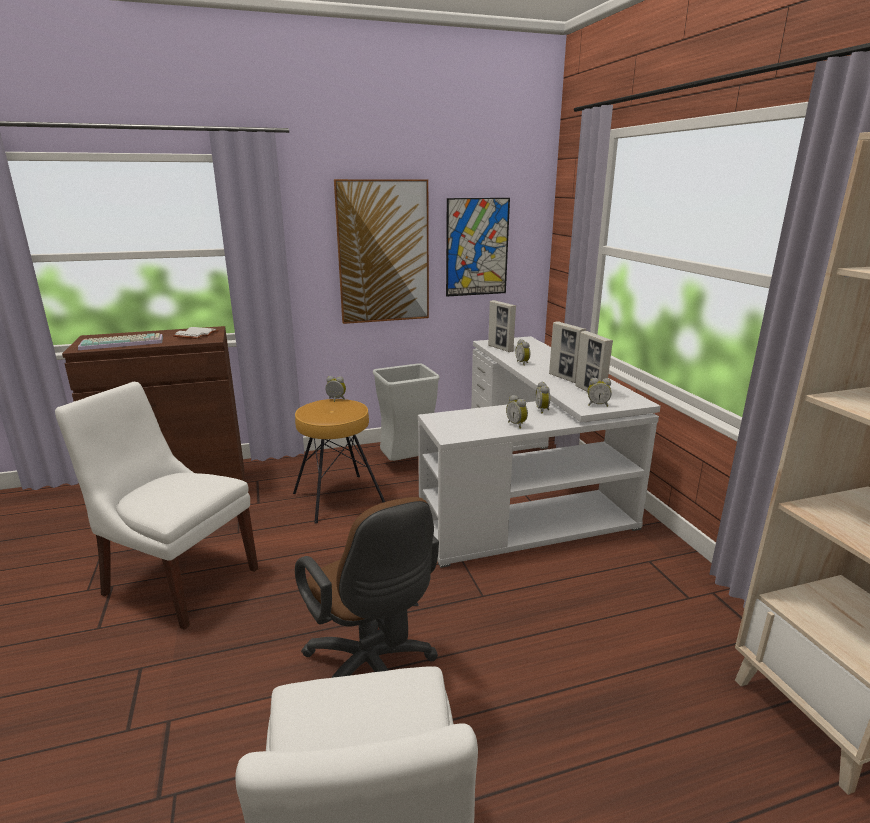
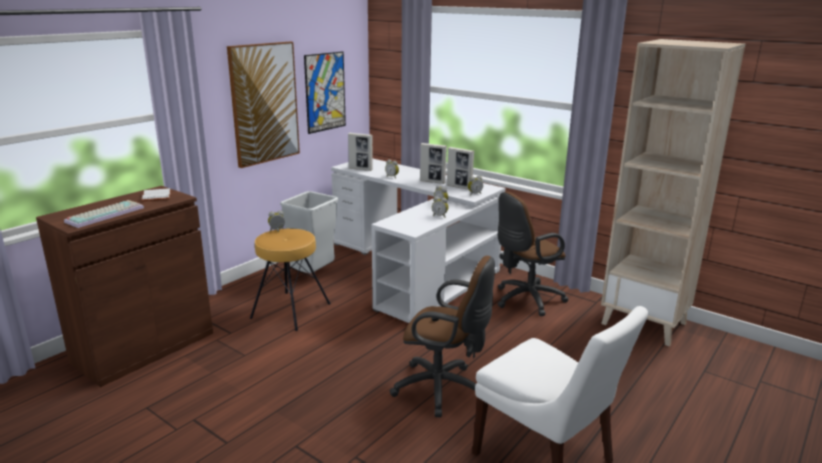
camera: 35 degrees left, 0 degrees up
(178, 580) = (243, 396): white chair -> none
(637, 586) = (525, 300): none -> brown office chair

